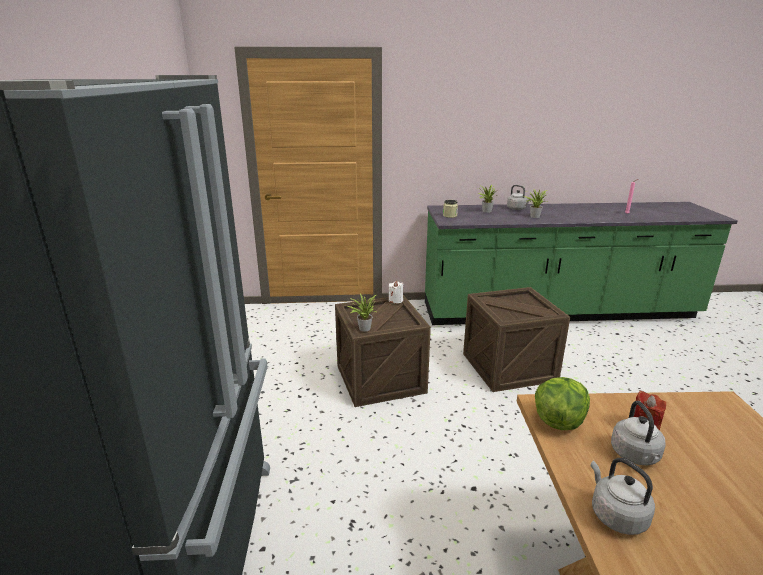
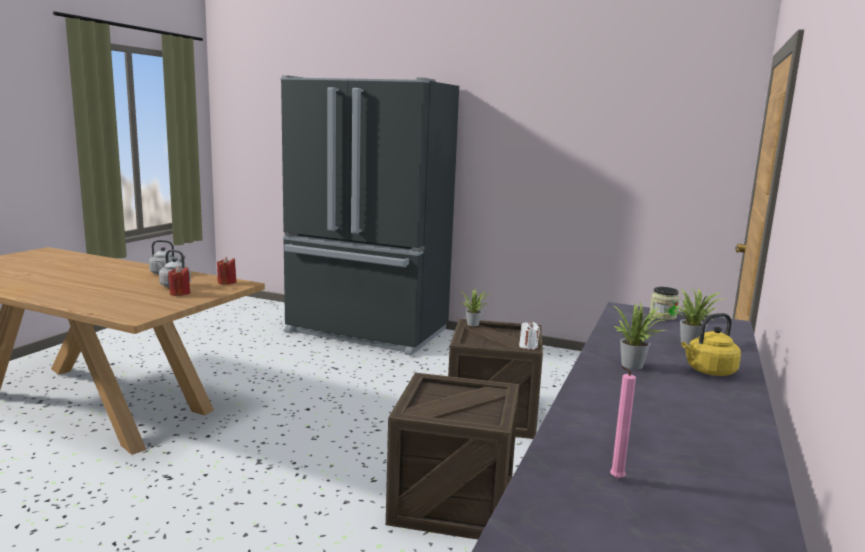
camera: 115 degrees right, 10 degrees down
(517, 209) = (708, 371): grey kettle -> yellow kettle
(558, 421) = (227, 282): lettuce -> red candle

